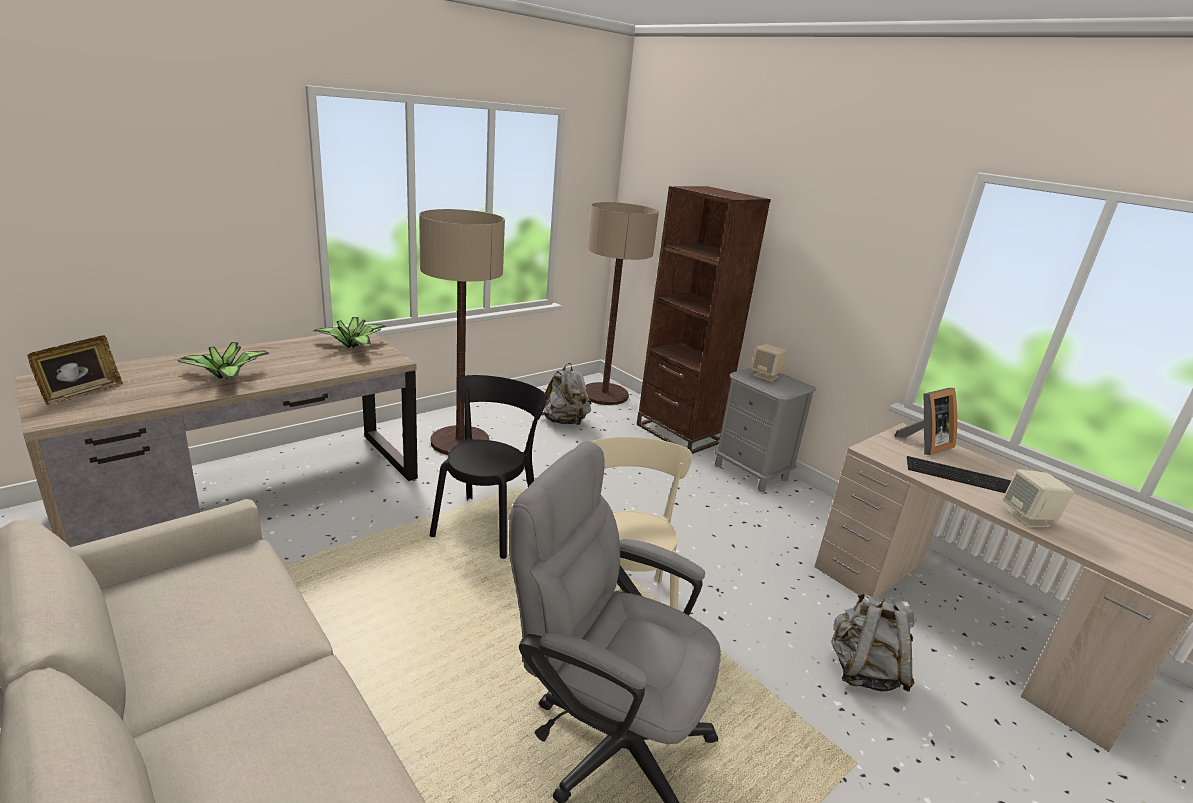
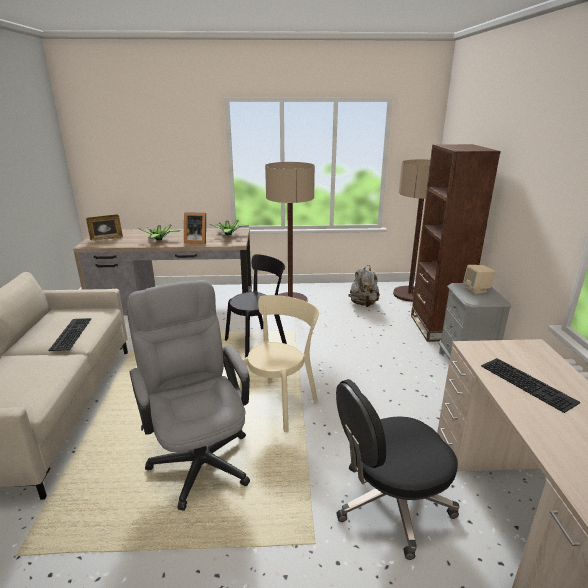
camera: 40 degrees right, 0 degrees up
(245, 625) = (70, 333): none -> keyboard
(863, 671) = (390, 504): grey backpack -> black office chair
(924, 445) = (532, 356): picture frame -> picture frame (196, 241)
(1028, 518) = (541, 427): beige speaker -> none

